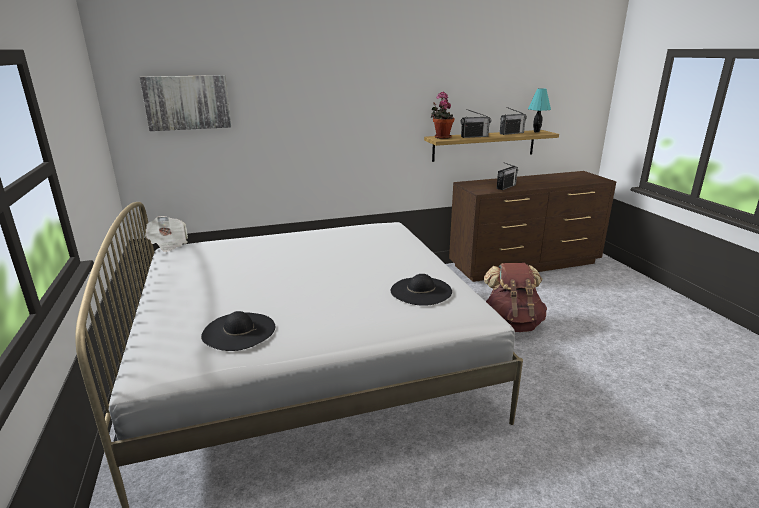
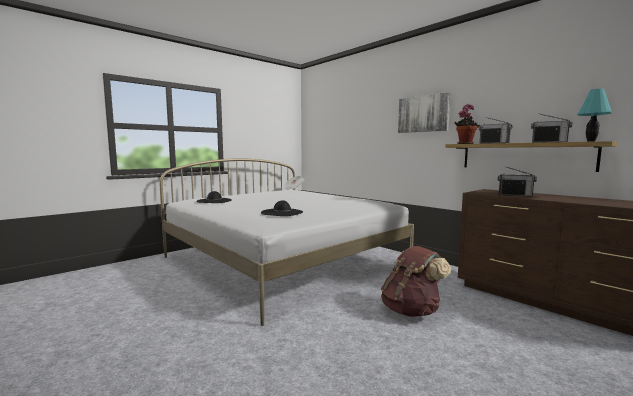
camera: 65 degrees right, 15 degrees down
(187, 102) = (326, 121): picture -> picture (423, 114)

